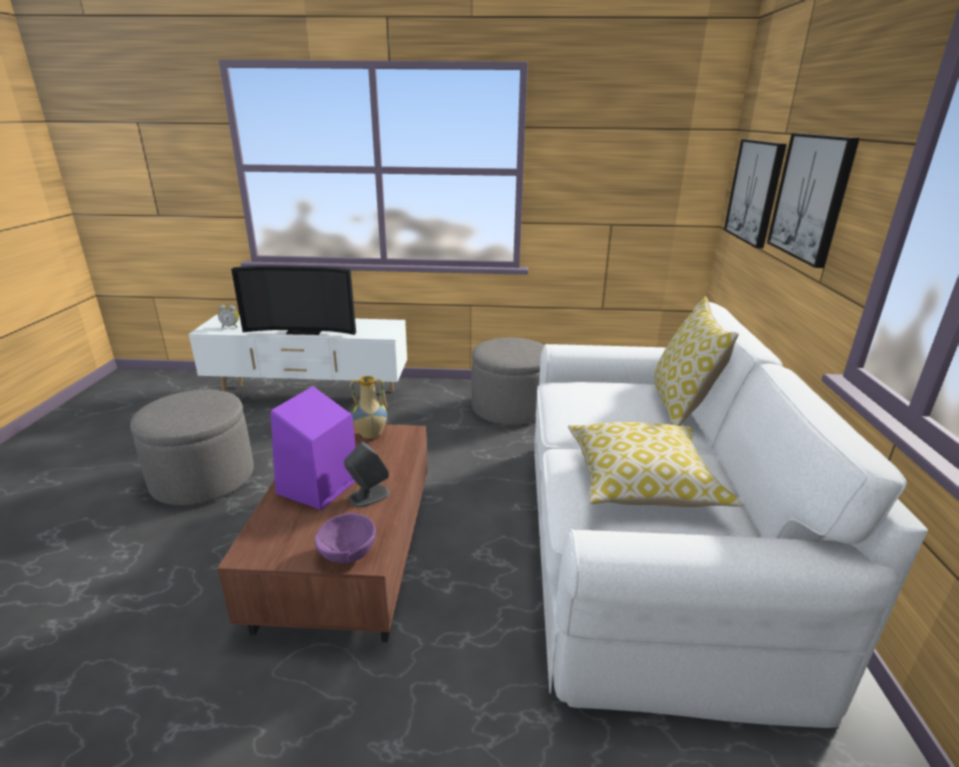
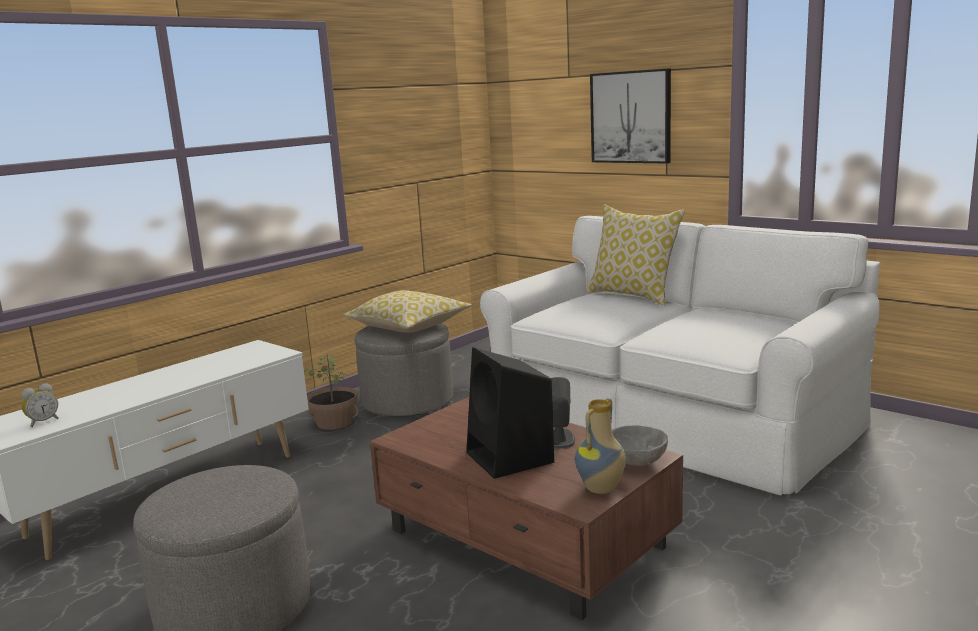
camera: 50 degrees left, 10 degrees down
(304, 331) = (171, 385): television -> none
(317, 487) = (511, 458): purple speaker -> black speaker
(348, 554) = (638, 462): purple bowl -> grey bowl
(371, 435) = (450, 419): vase -> vase (602, 489)
(447, 399) = (335, 422): none -> potted plant
(642, 483) = (716, 326): pillow -> pillow (409, 326)
(755, 191) = (546, 128): picture -> none

